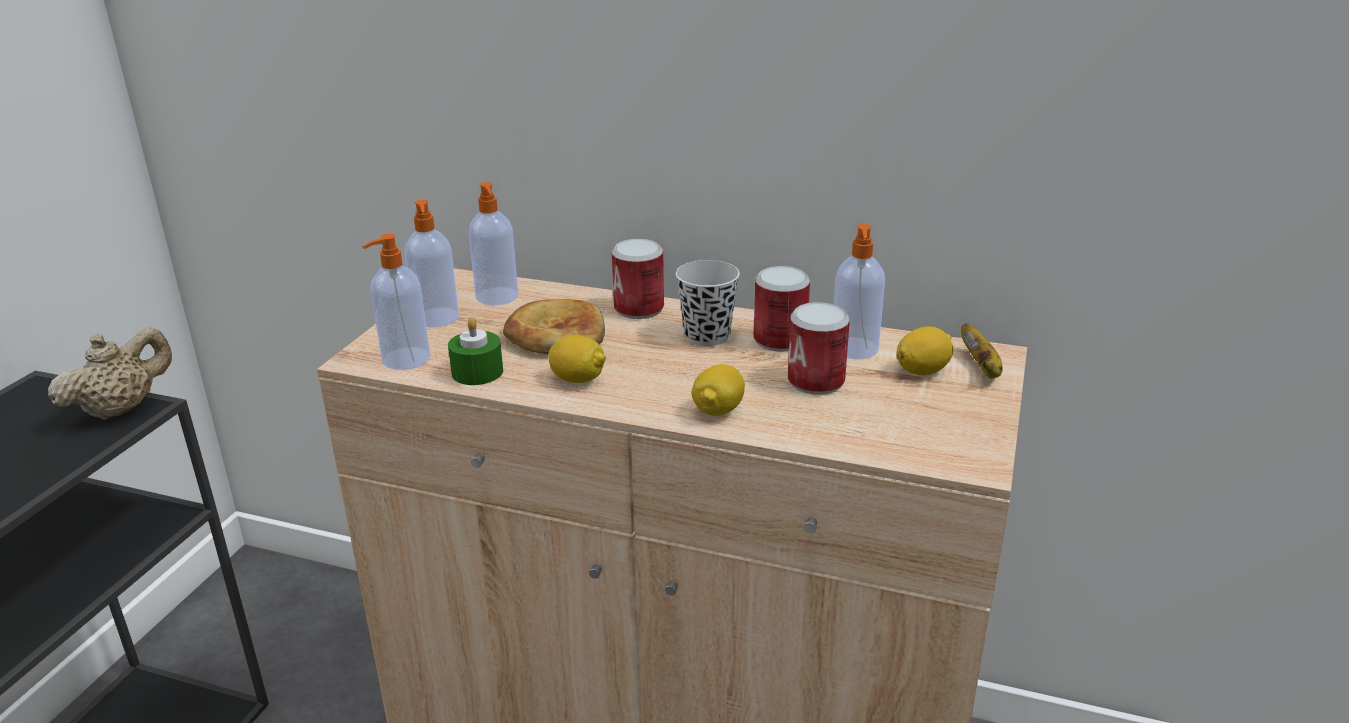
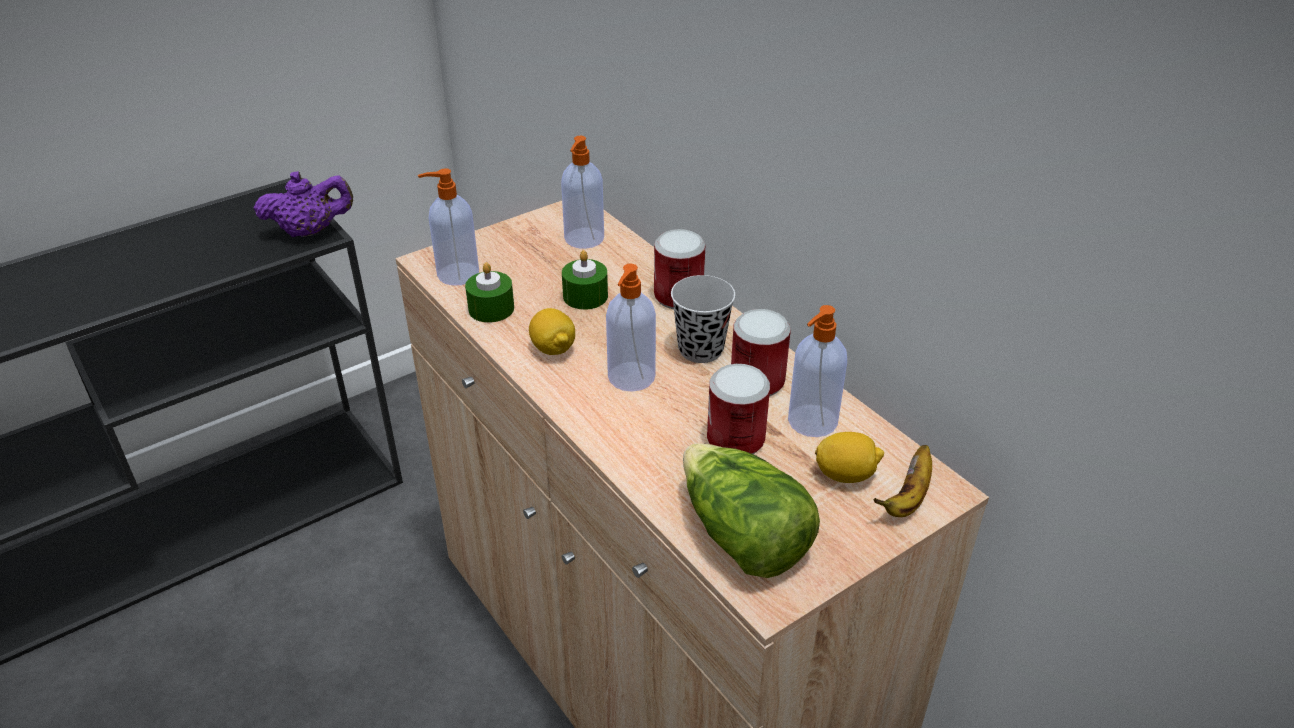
camera: 35 degrees right, 10 degrees up
(122, 409) = (310, 231): beige teapot -> purple teapot
(436, 318) = (518, 243): soap dispenser -> soap dispenser (630, 378)
(556, 334) = (585, 296): bread -> green candle
(718, 410) = (621, 430): lemon -> none
(906, 437) = (741, 536): none -> lettuce

